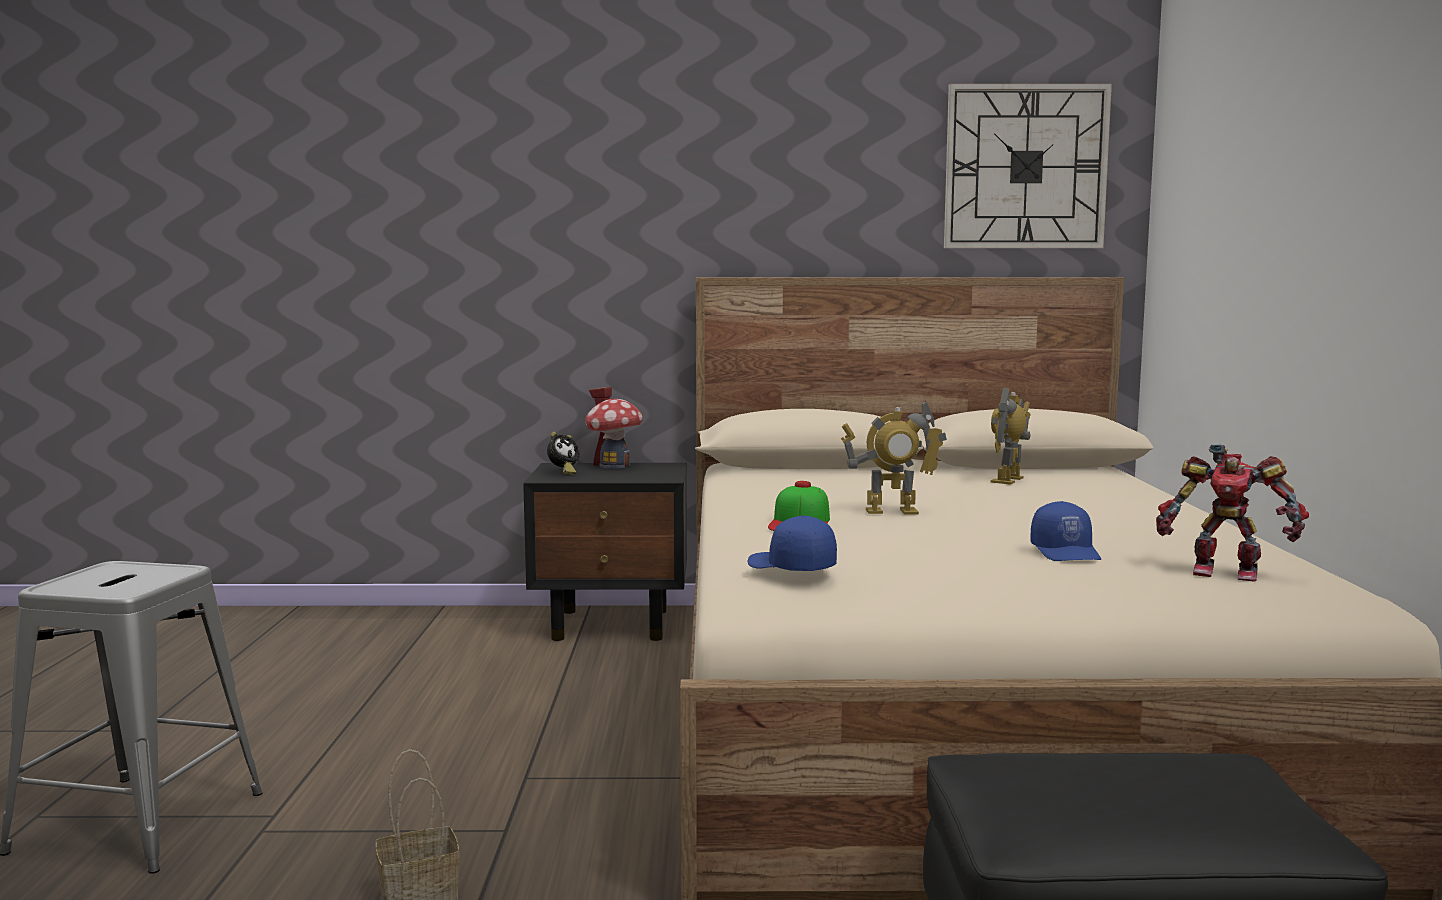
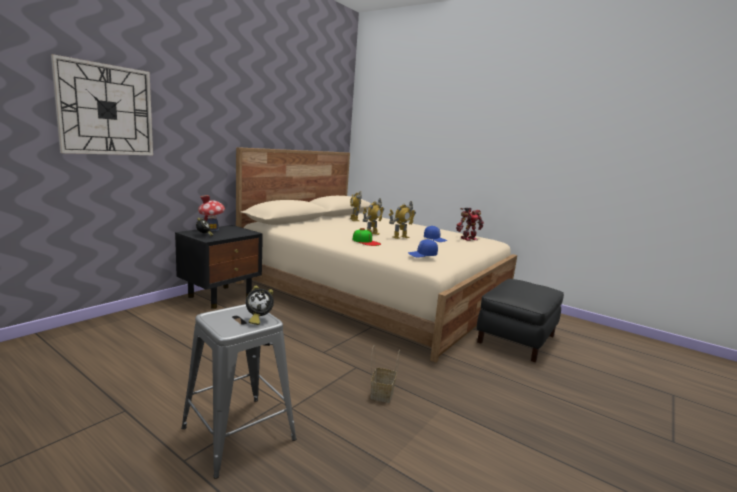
camera: 55 degrees left, 5 degrees up
(127, 585) = (258, 319): none -> alarm clock
(940, 527) = (400, 237): none -> toy robot
(1025, 167) = (326, 114): wall clock -> wall clock (106, 110)

